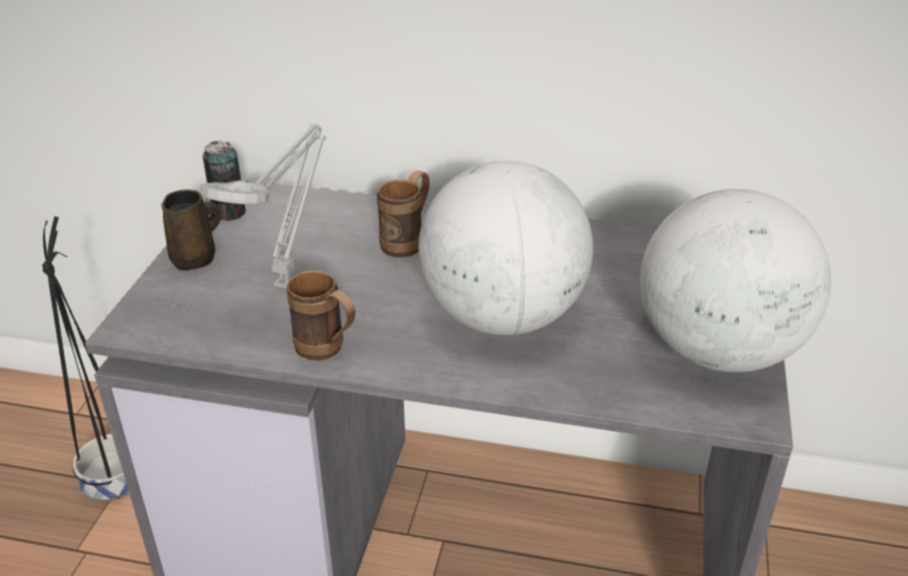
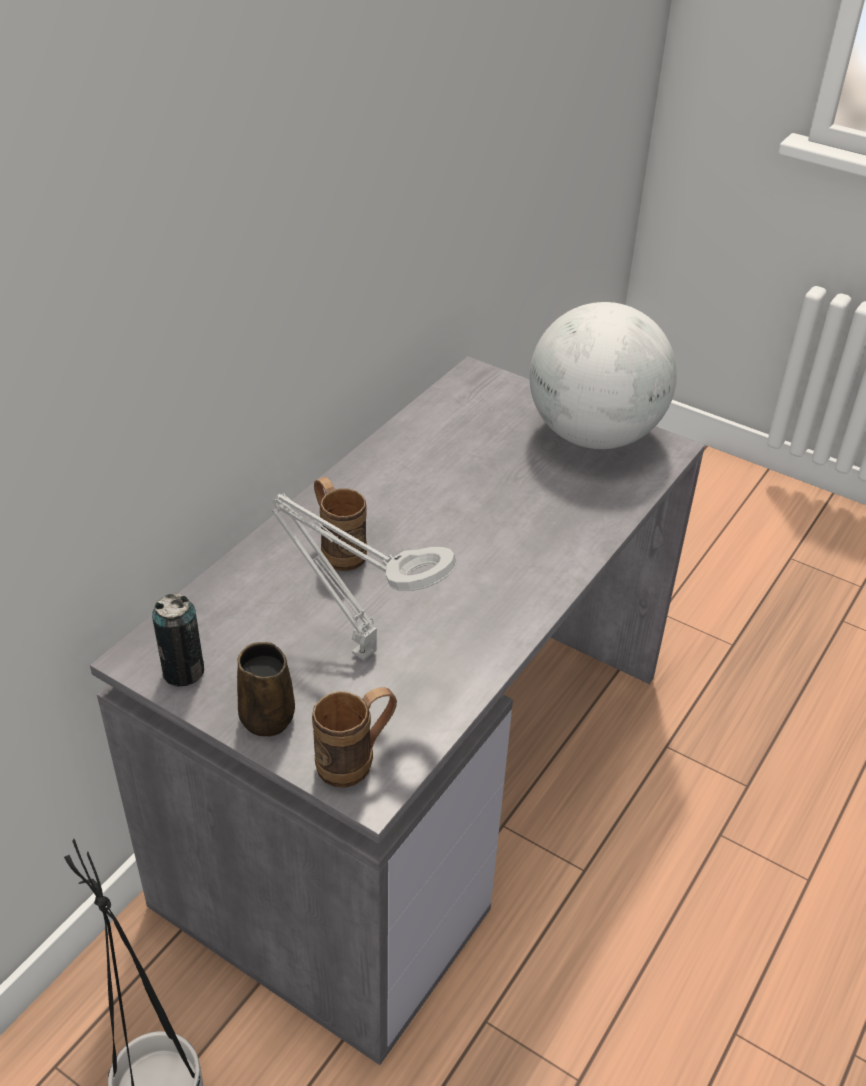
camera: 70 degrees left, 5 degrees up
(327, 351) = (489, 645): brown mug -> brown mug (356, 761)
(503, 317) = (495, 526): globe -> none

